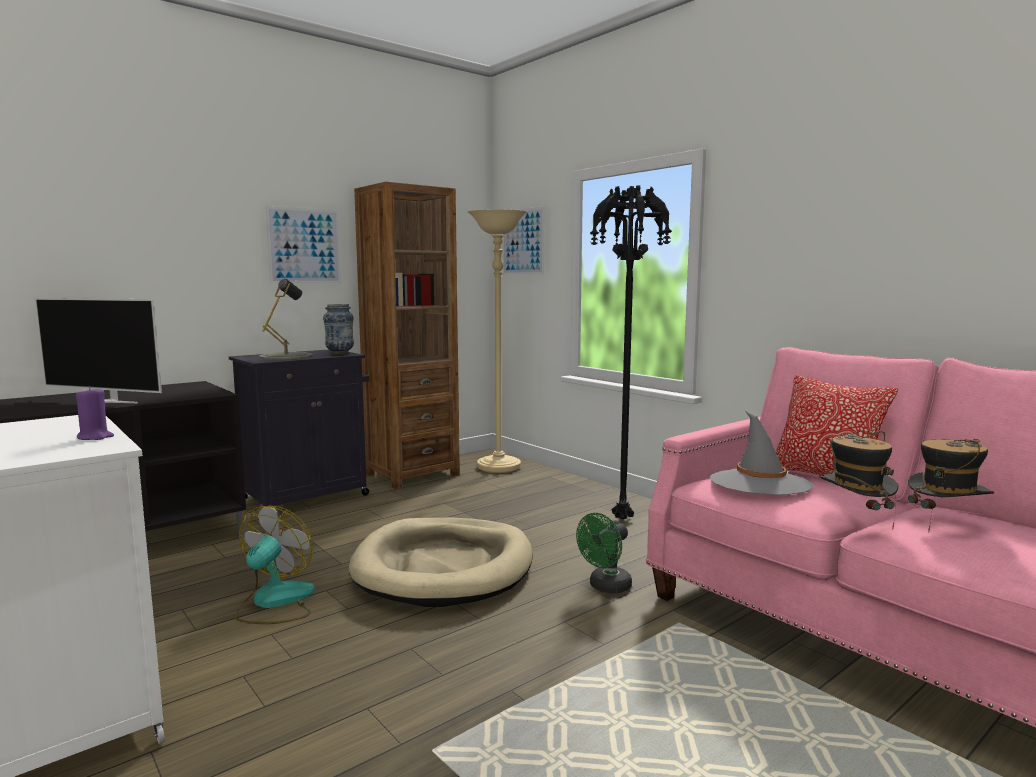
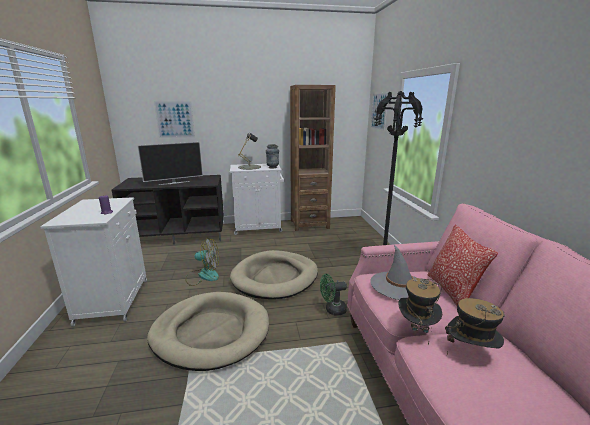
camera: 30 degrees right, 10 degrees up
(108, 401) = (174, 183): television -> television turned 75 degrees counterclockwise
(274, 602) = (203, 275): fan -> fan turned 45 degrees clockwise
(304, 246) = (265, 115): picture -> picture (175, 119)
(307, 496) = (258, 227): black cabinet -> white cabinet
(418, 690) = (211, 332): none -> beige dog bed
(499, 467) = (352, 228): beige floor lamp -> none

